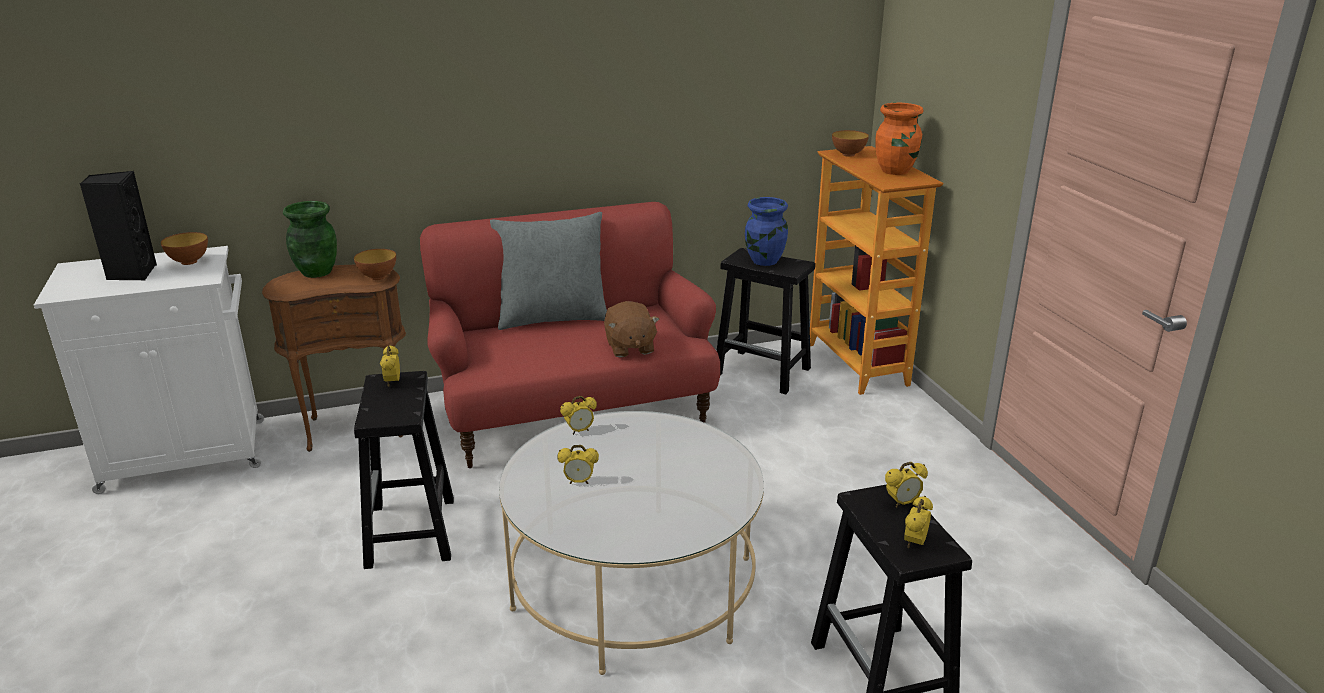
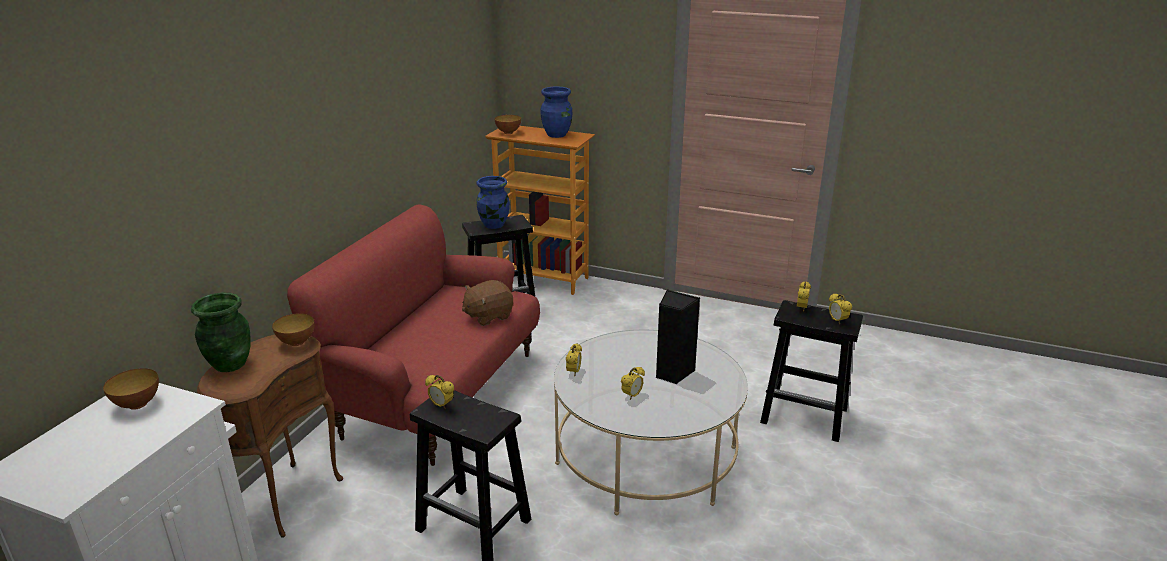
camera: 50 degrees left, 0 degrees up
(131, 273) = (100, 442): black speaker -> black speaker (672, 373)
(553, 318) = (397, 324): grey pillow -> none
(629, 347) = (488, 316): brown plush toy -> brown plush toy turned 120 degrees clockwise
(895, 171) = (557, 135): orange vase -> blue vase

